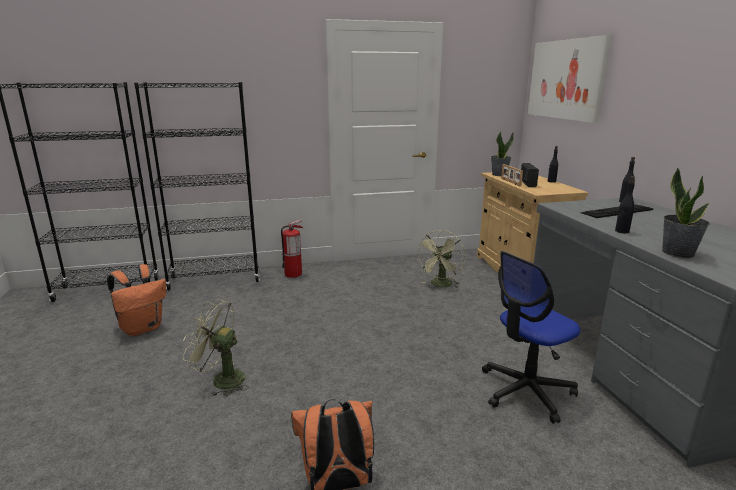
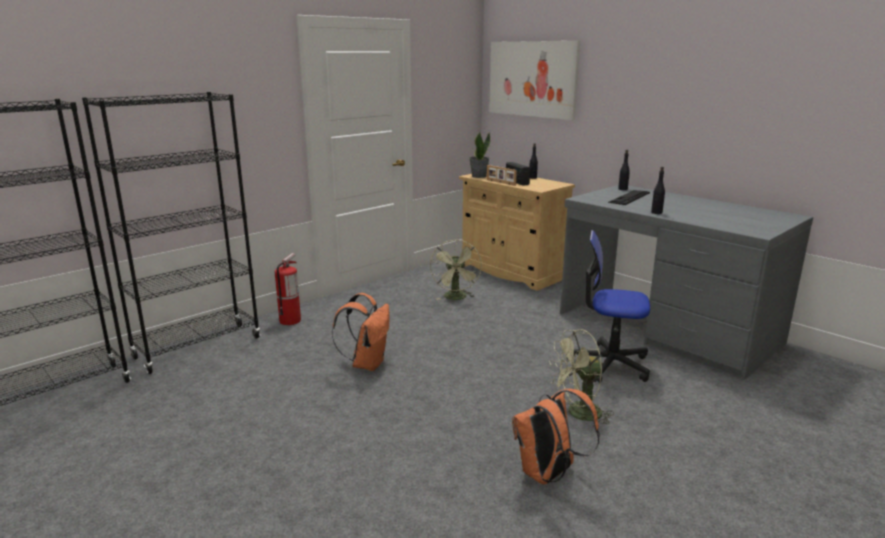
camera: 30 degrees left, 0 degrees up
(142, 328) = (176, 421): orange backpack -> orange backpack (367, 363)
(221, 380) = (344, 438): green fan -> green fan (578, 414)
(526, 391) = (609, 364): office chair -> office chair turned 75 degrees clockwise
(678, 253) = (709, 222): potted plant -> none

